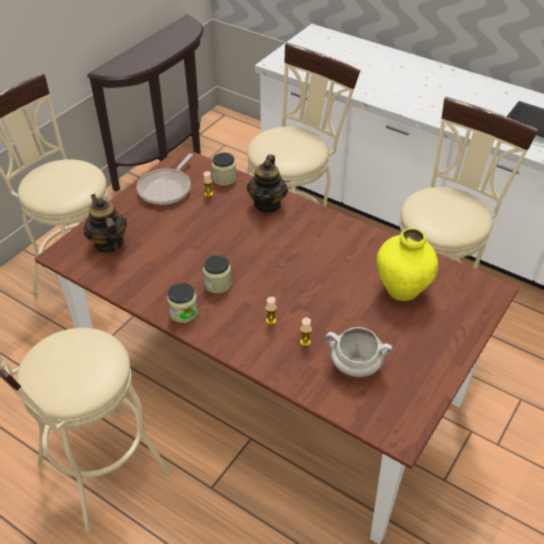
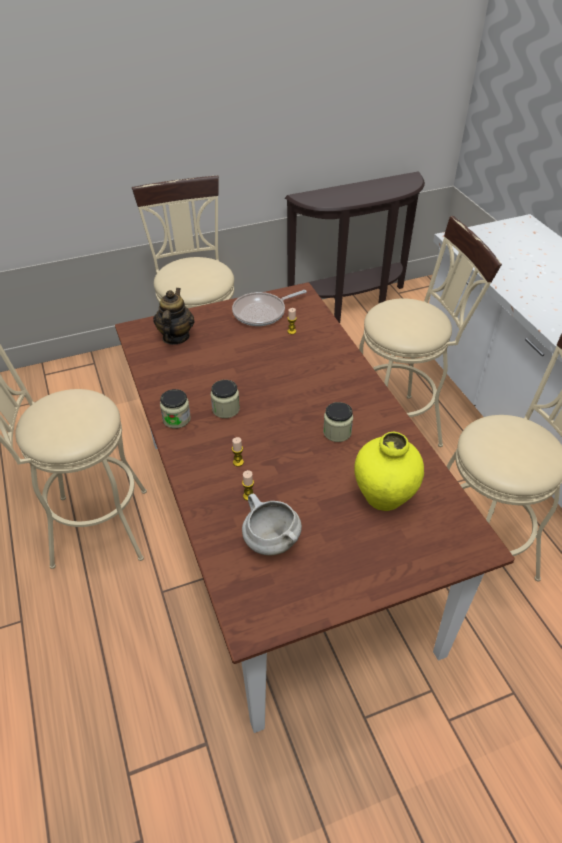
camera: 35 degrees right, 0 degrees up
(224, 178) = (318, 324): jar -> jar (337, 432)
(267, 204) = (334, 361): teapot -> none

